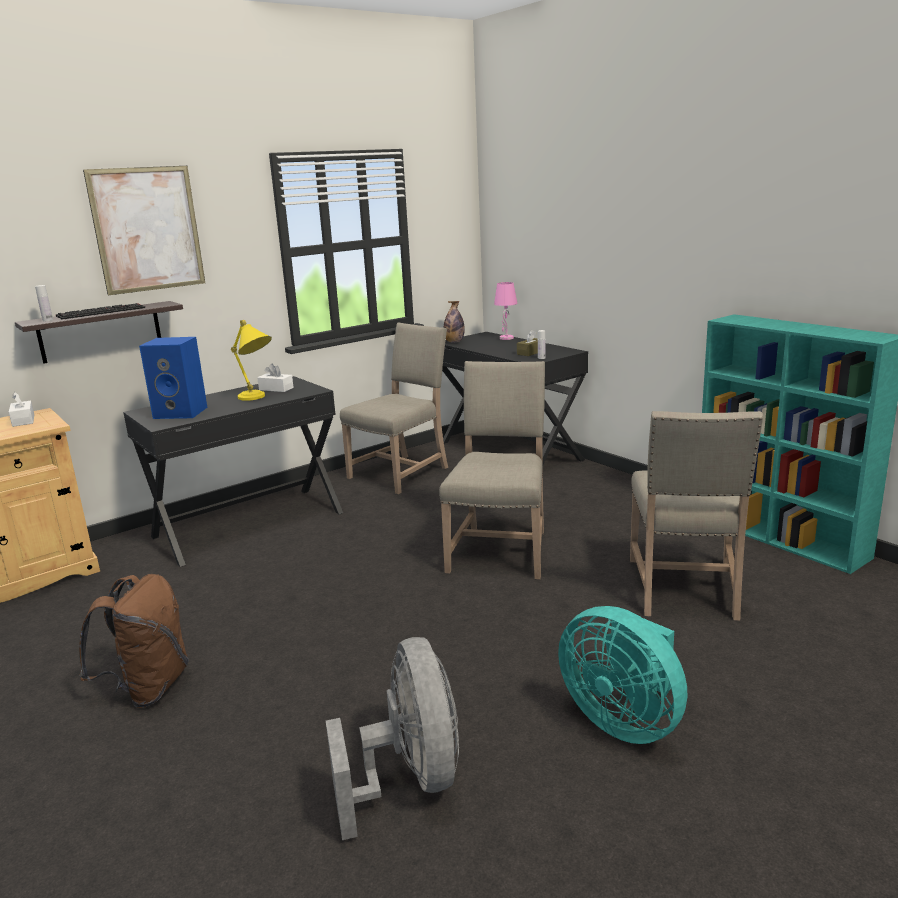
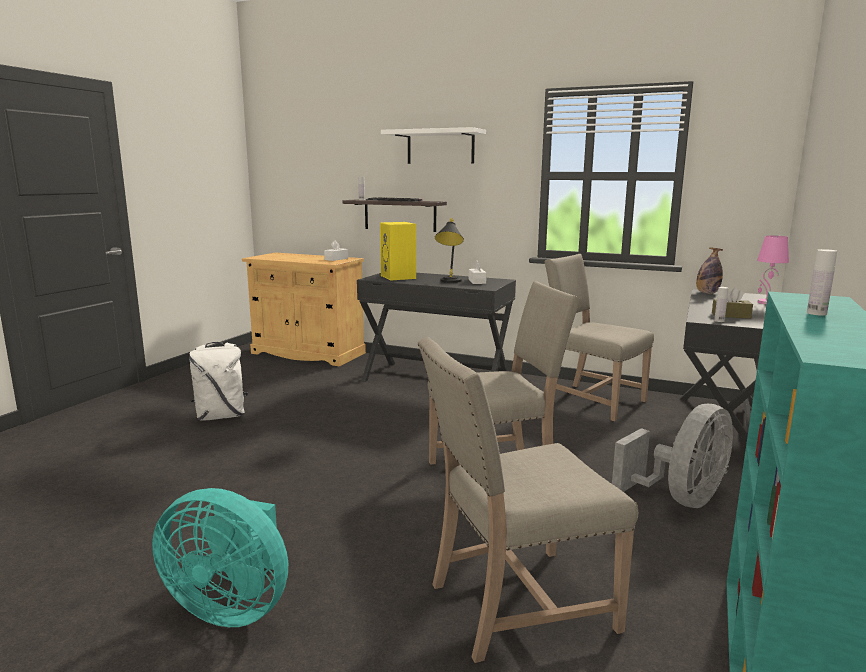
camera: 60 degrees right, 5 degrees down
(147, 229) = (440, 147): picture -> white shelf
(148, 688) = (221, 416): brown backpack -> white backpack
(182, 412) = (399, 277): blue speaker -> yellow speaker
(257, 398) = (449, 282): yellow table lamp -> black table lamp
(402, 472) = (591, 400): beige chair -> beige chair turned 150 degrees counterclockwise
(410, 780) = (137, 521): grey fan -> grey fan (680, 499)
(624, 720) = (232, 606): turquoise fan -> turquoise fan turned 90 degrees counterclockwise
(779, 325) = (816, 313): none -> white bottle

